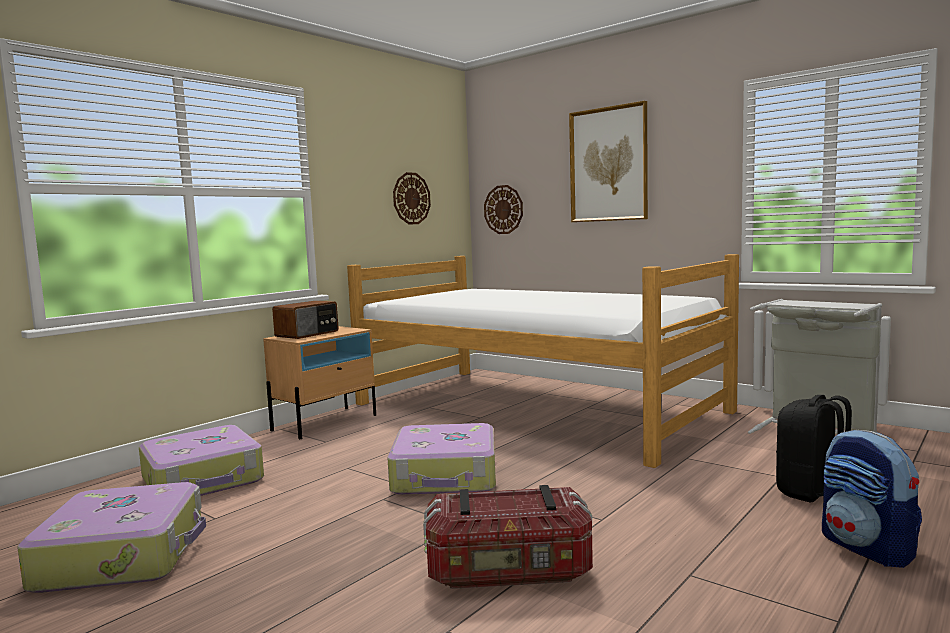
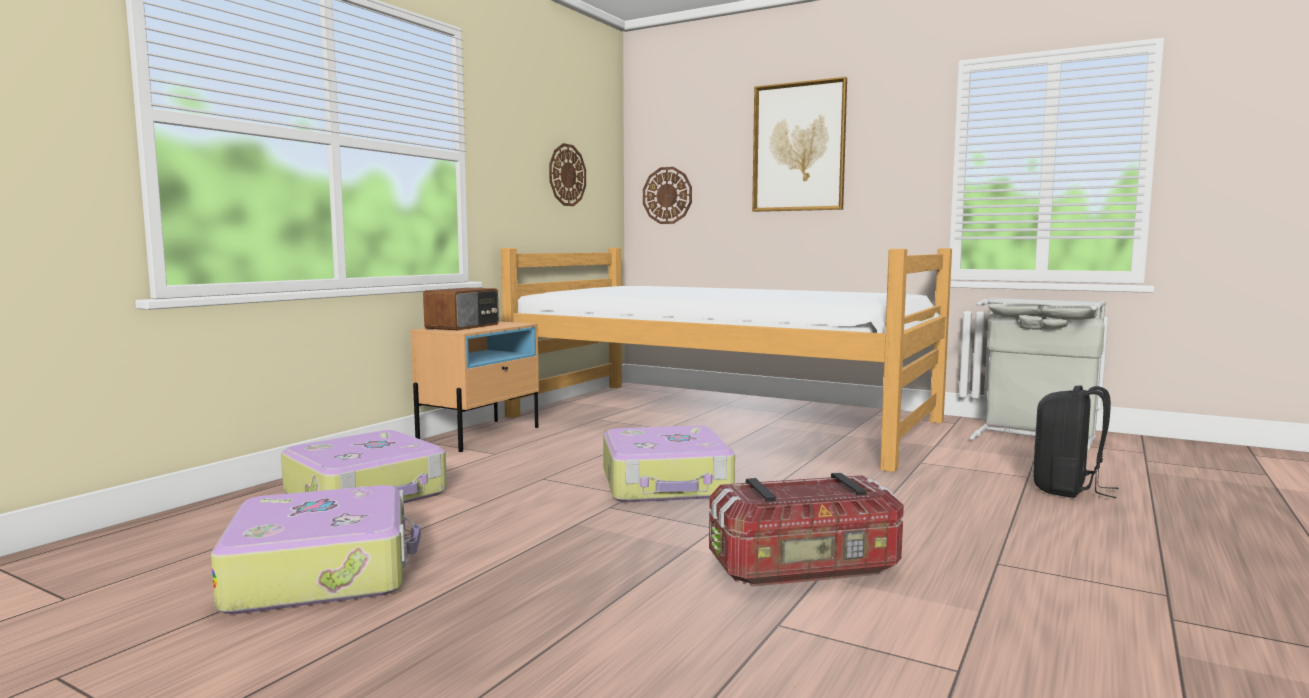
camera: 10 degrees left, 0 degrees up
(867, 548) = (1153, 534): backpack -> none

